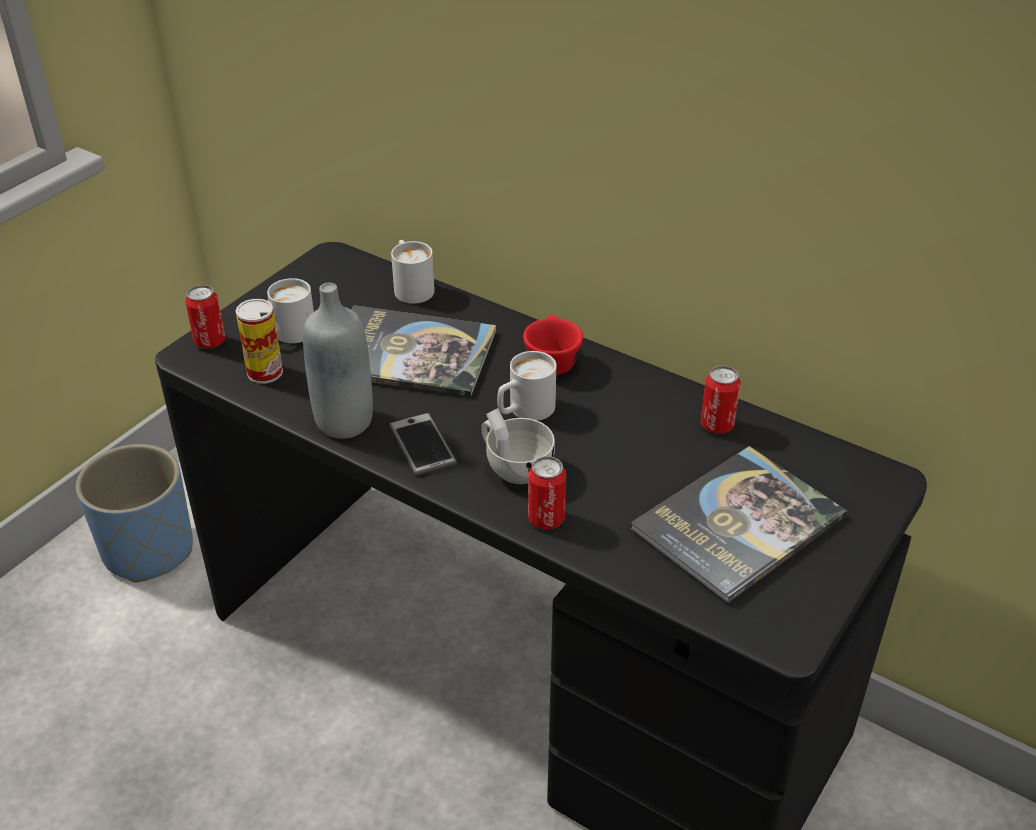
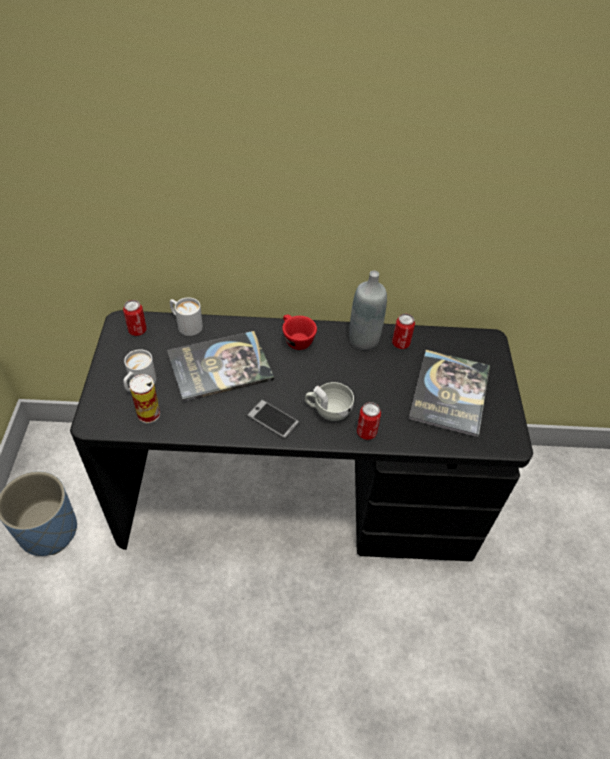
camera: 35 degrees left, 10 degrees up
(210, 342) = (97, 408): can -> can (137, 330)
(344, 422) = (220, 425): grey bottle -> grey bottle (363, 340)
(524, 411) = (307, 376): white mug -> none

